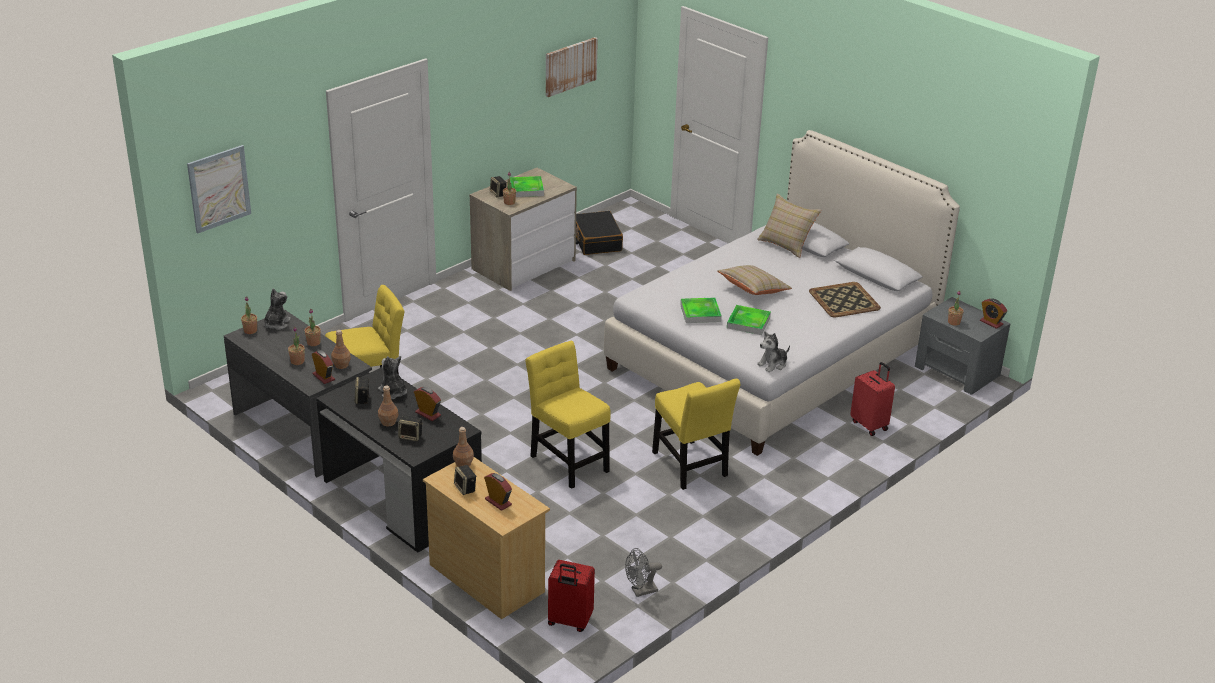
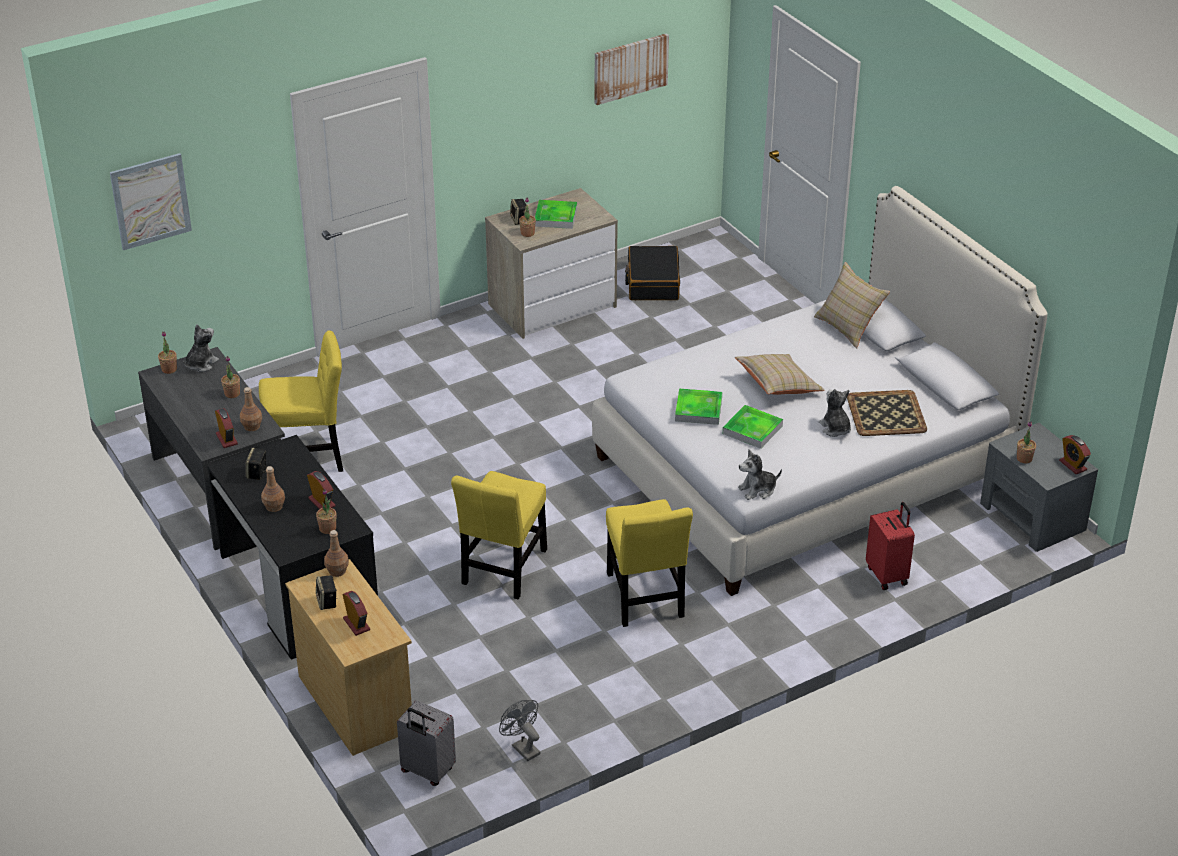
camera: 15 degrees right, 5 degrees up
(297, 361) = (205, 415): potted plant -> potted plant (327, 529)
(393, 392) = (294, 469): plush toy -> plush toy (835, 428)
(411, 436) = (292, 528): speaker -> none
(567, 461) = (503, 570): yellow chair -> yellow chair turned 135 degrees counterclockwise
(569, 622) = (427, 771): red suitcase -> grey suitcase
(640, 591) = (522, 747): grey fan -> grey fan turned 60 degrees clockwise

